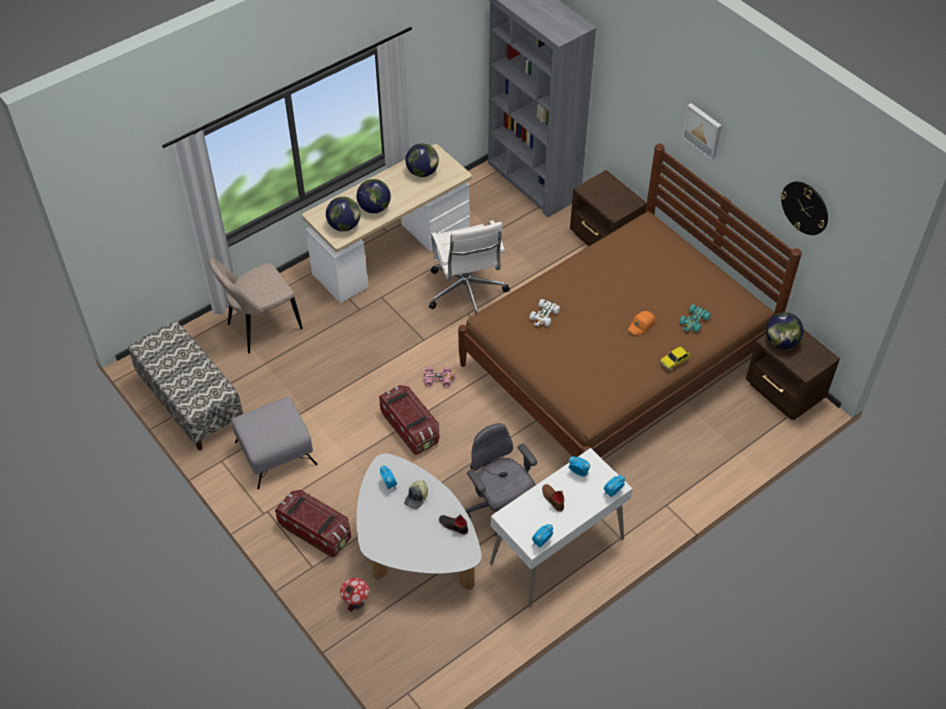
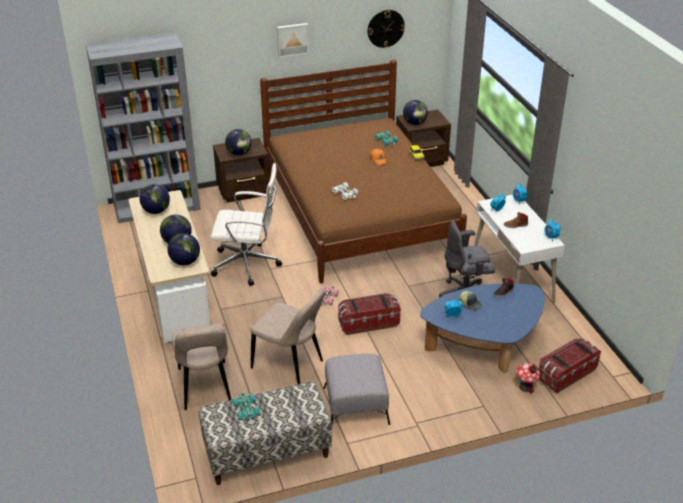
camera: 70 degrees left, 15 degrees down
(182, 353) = (246, 409): none -> turquoise toy car
(316, 382) = (290, 365): none -> beige chair
(316, 531) = (448, 396): storage box -> storage box (566, 374)
(414, 547) = (484, 345): white coffee table -> blue coffee table
(599, 198) = (239, 153): none -> globe

